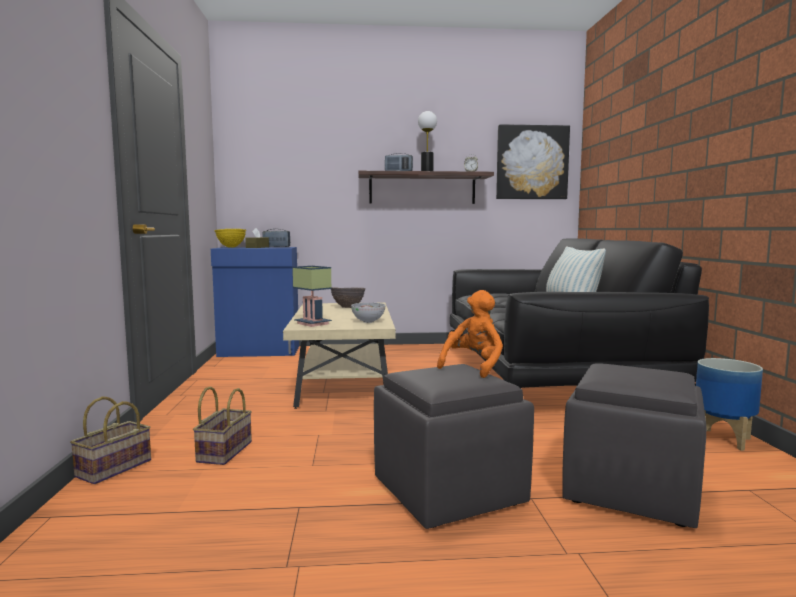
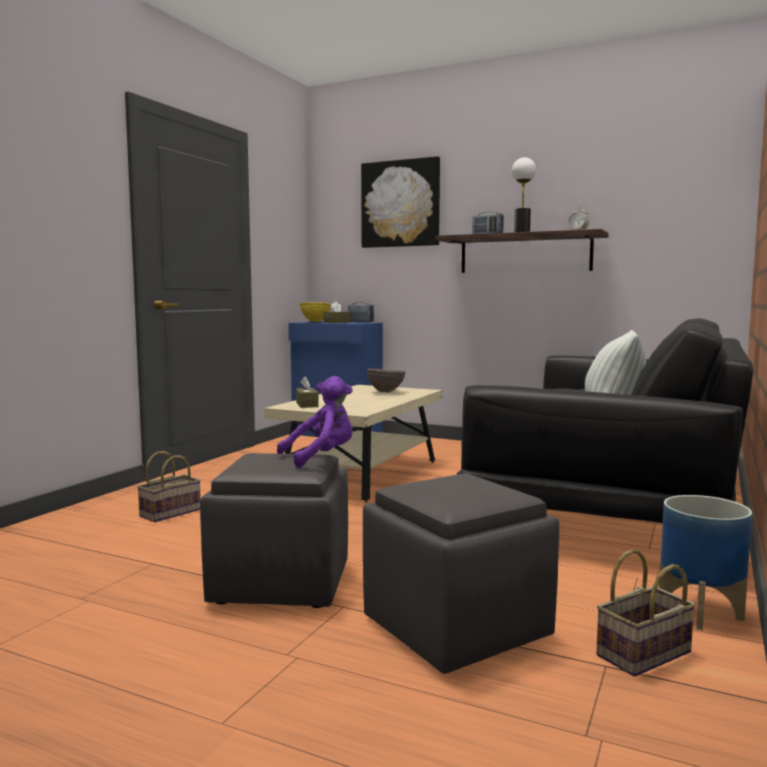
camera: 30 degrees right, 0 degrees up
(113, 469) = (84, 510): basket -> basket (643, 655)
(314, 324) = (307, 404): table lamp -> brown tissue box
(368, 321) = (361, 407): bowl -> none
(473, 366) = (321, 457): orange plush toy -> purple plush toy
(532, 162) = (677, 212): picture -> picture (400, 204)

